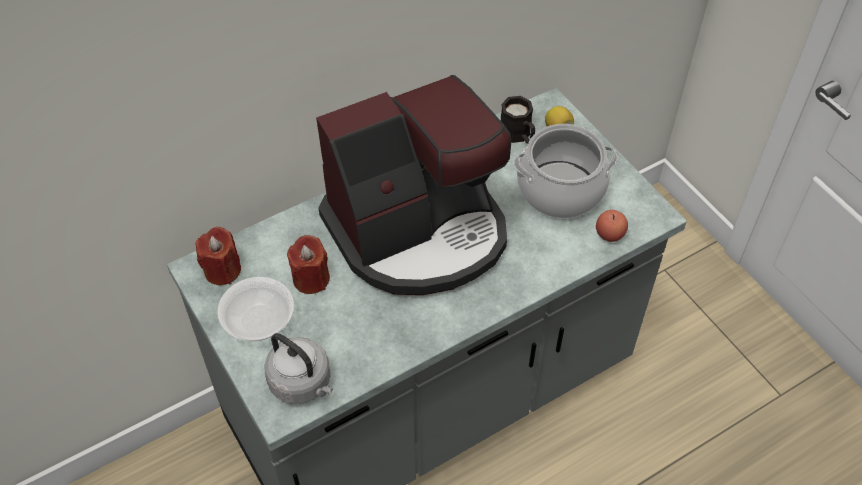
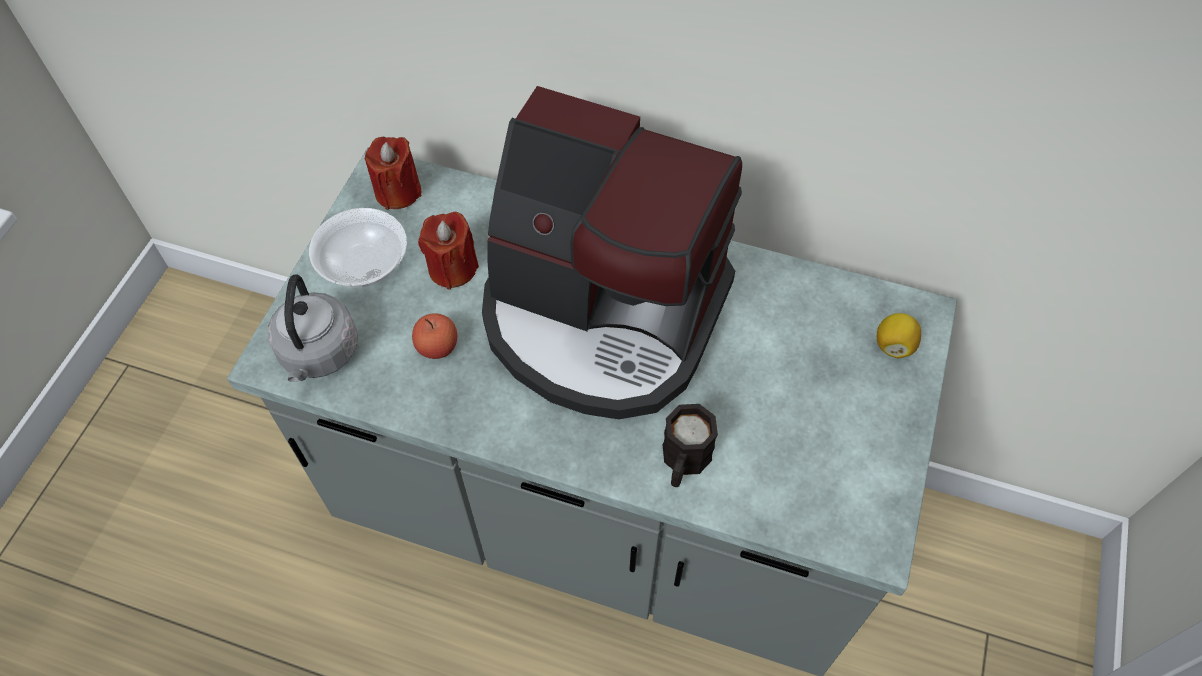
camera: 50 degrees right, 5 degrees up
(518, 136) = (838, 314): black mug -> black mug (683, 462)
(560, 190) = (804, 412): cooking pot -> none
(609, 234) = (792, 511): apple -> apple (437, 346)

